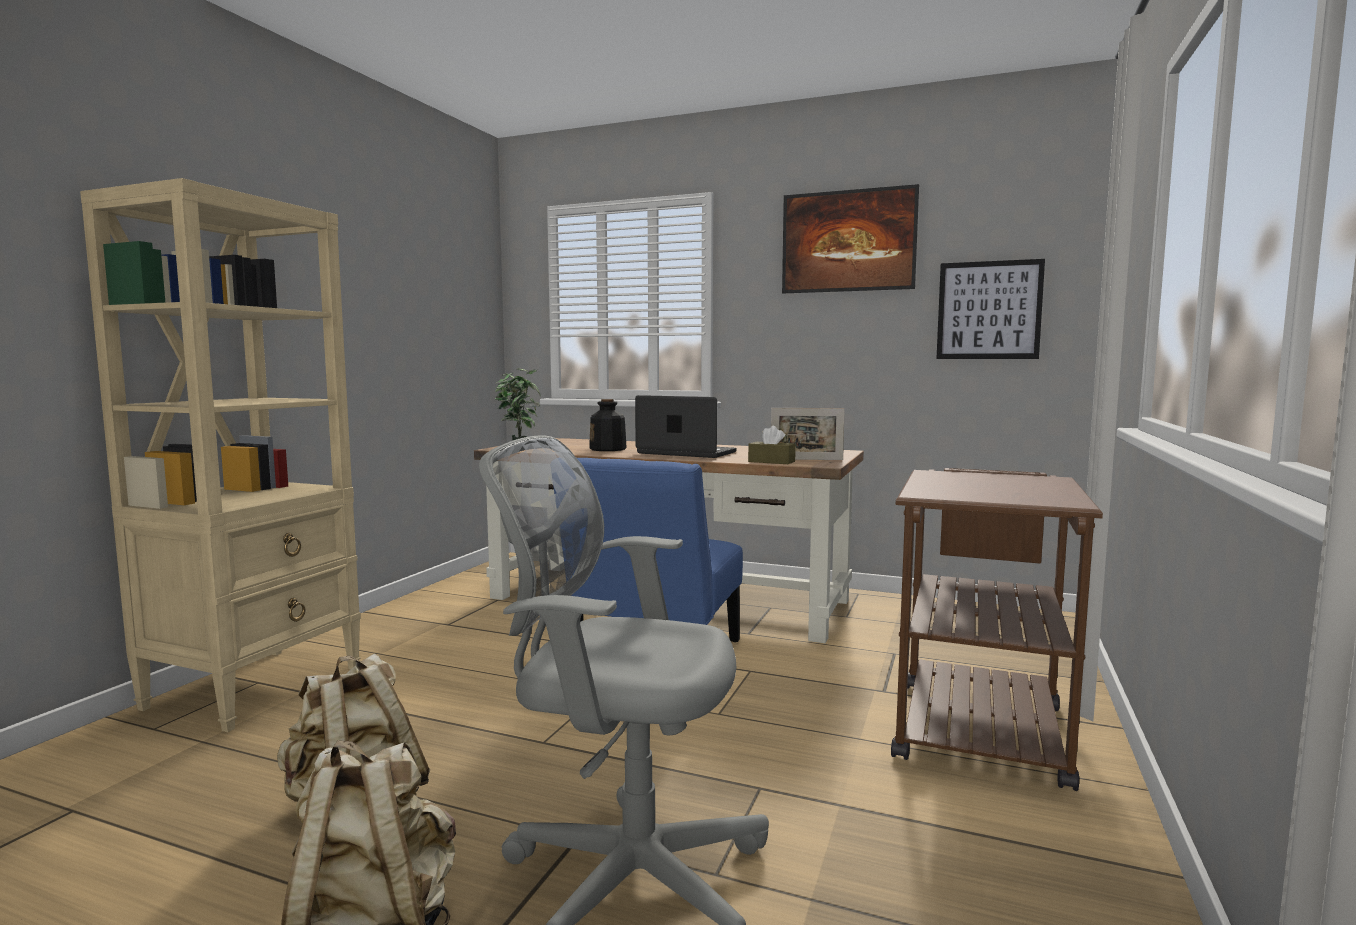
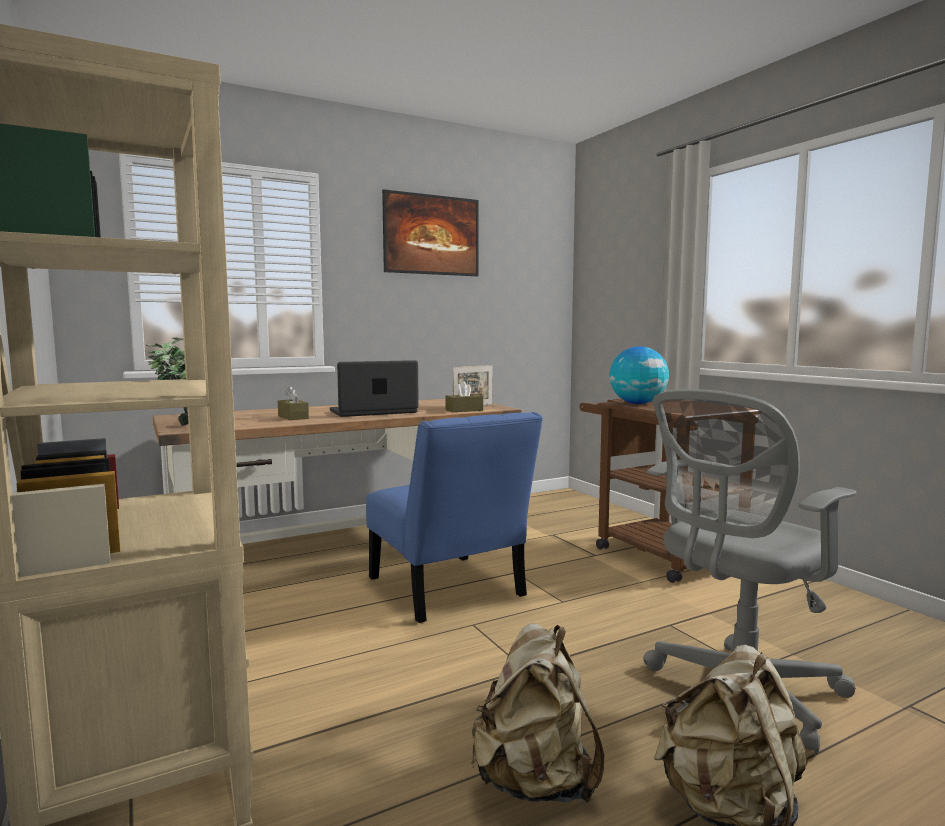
camera: 50 degrees left, 0 degrees up
(608, 449) = (293, 417): bottle -> brown tissue box
(951, 477) = (637, 403): none -> globe
(989, 310) = (519, 294): picture -> none

